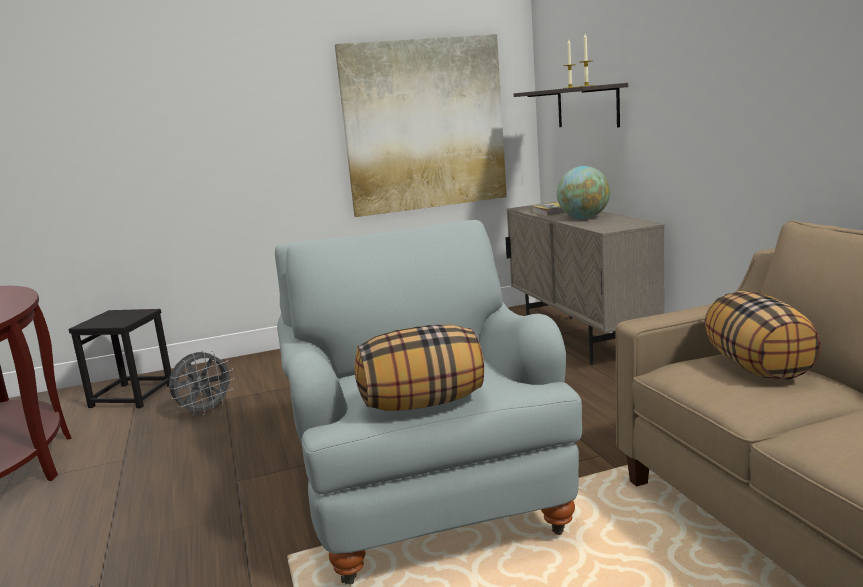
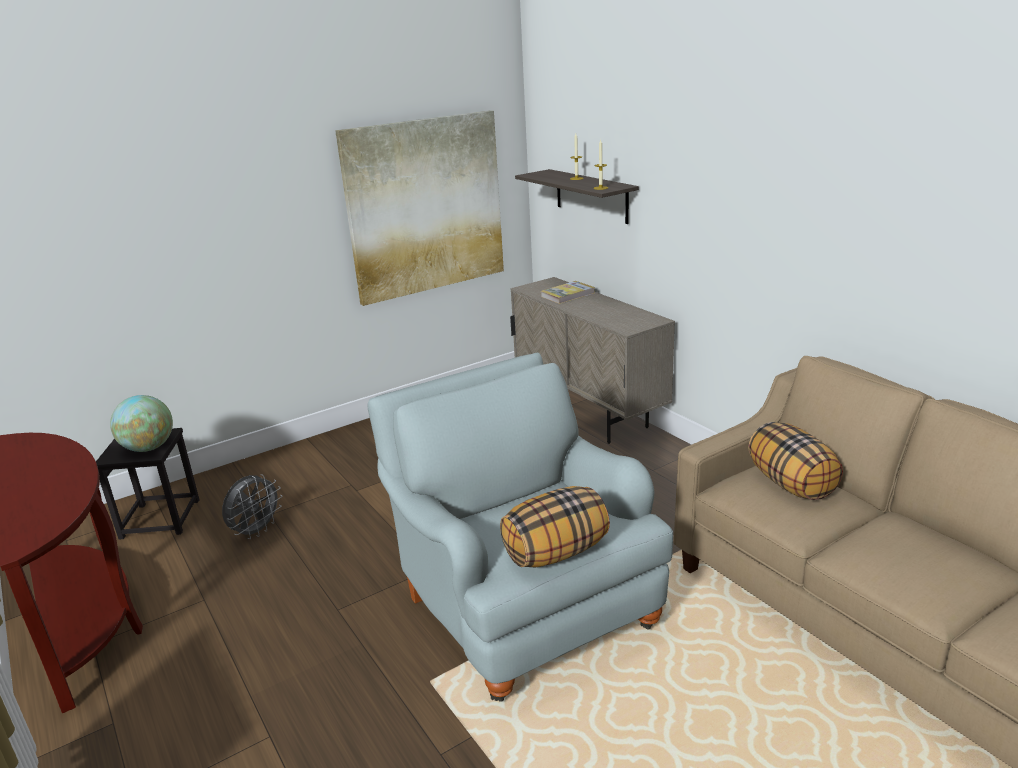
camera: 15 degrees left, 10 degrees up
(583, 218) = (597, 309): globe -> globe (148, 448)

